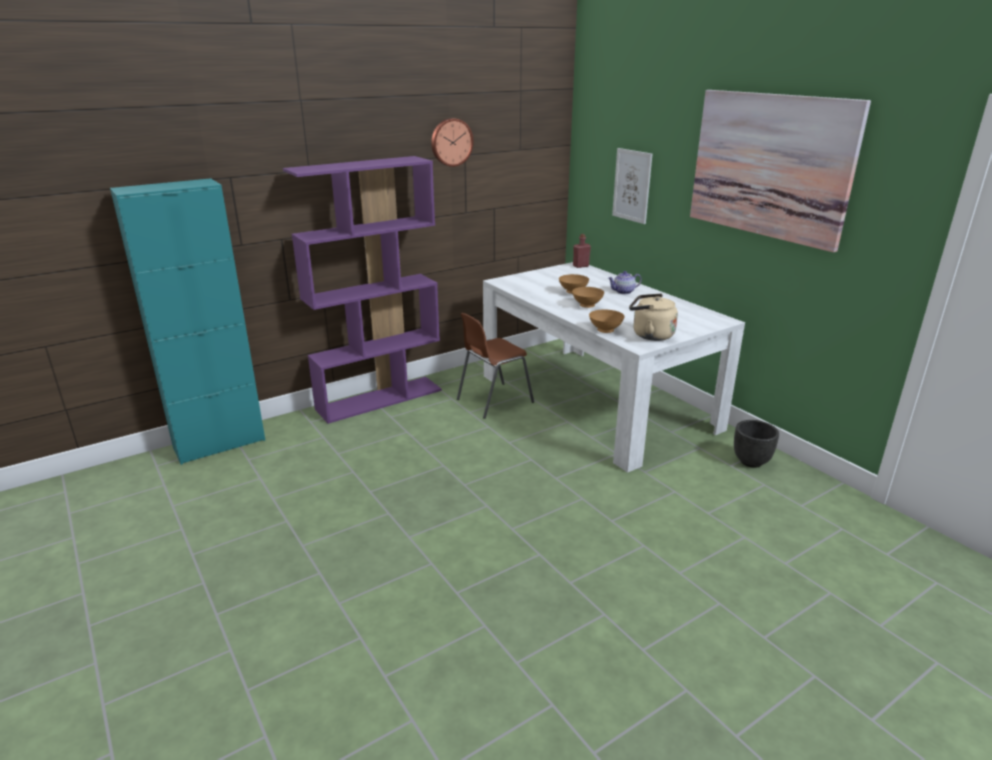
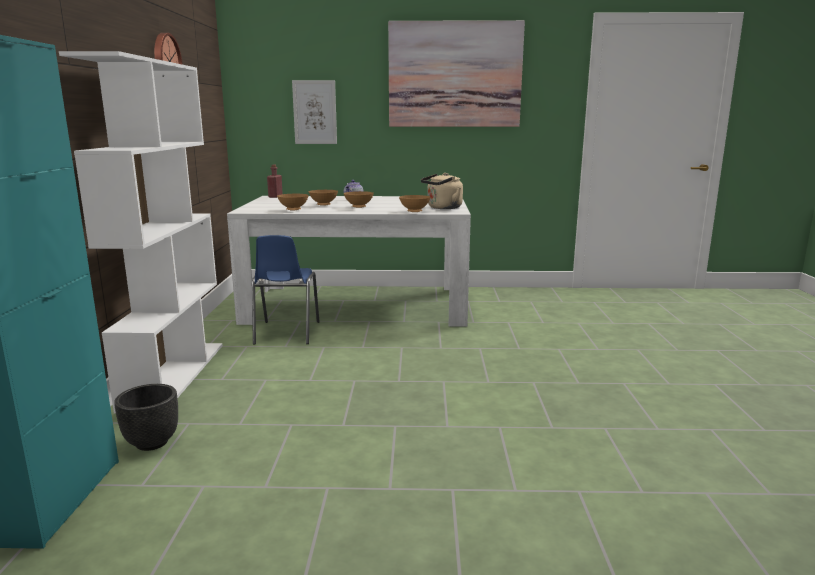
camera: 55 degrees left, 10 degrees down
(380, 399) = (174, 375): purple bookcase -> white bookcase
(493, 401) = (286, 333): brown chair -> blue chair
(532, 292) = (293, 210): none -> brown bowl
(751, 462) = (502, 296): black planter -> black planter (152, 442)

